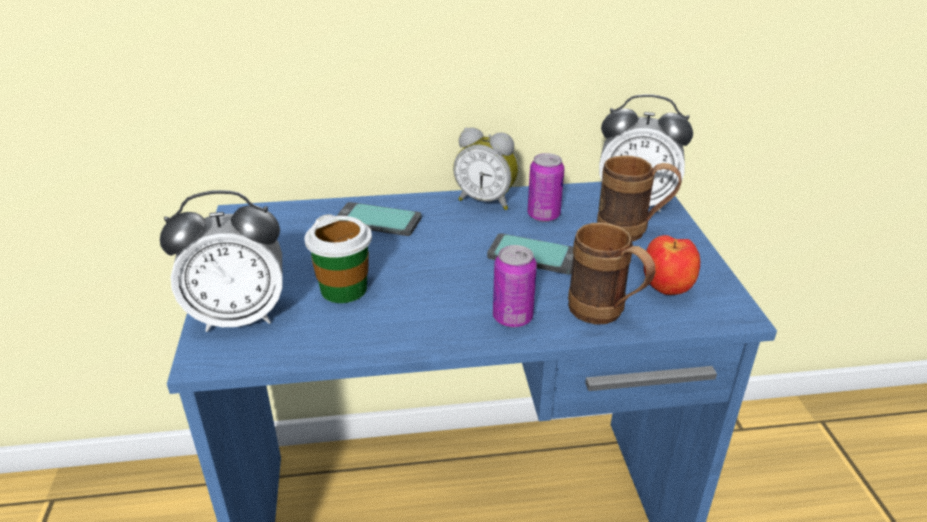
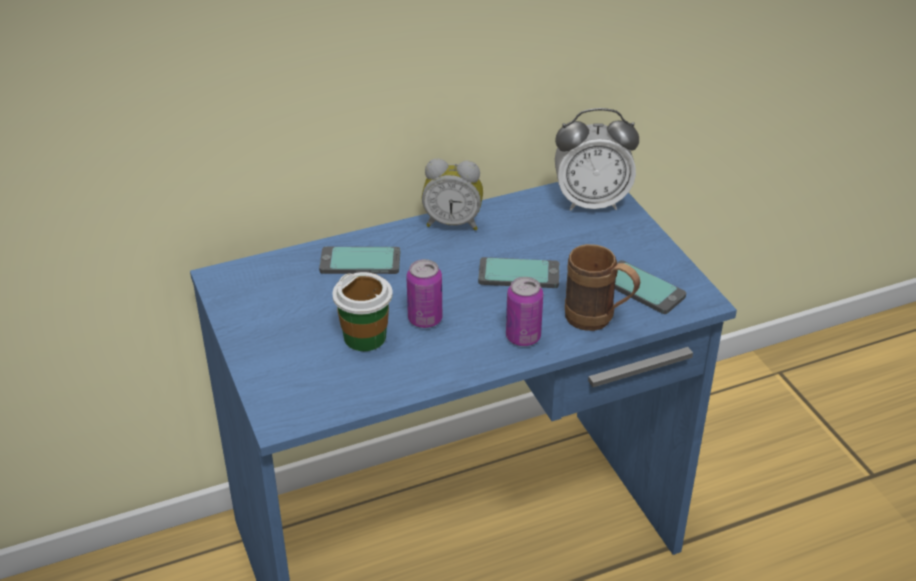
camera: 15 degrees left, 5 degrees up
(239, 316) = (286, 379): alarm clock -> none
(543, 215) = (512, 230): can -> can (425, 319)
(632, 232) = (598, 235): brown mug -> none
(667, 290) = (642, 288): apple -> phone

